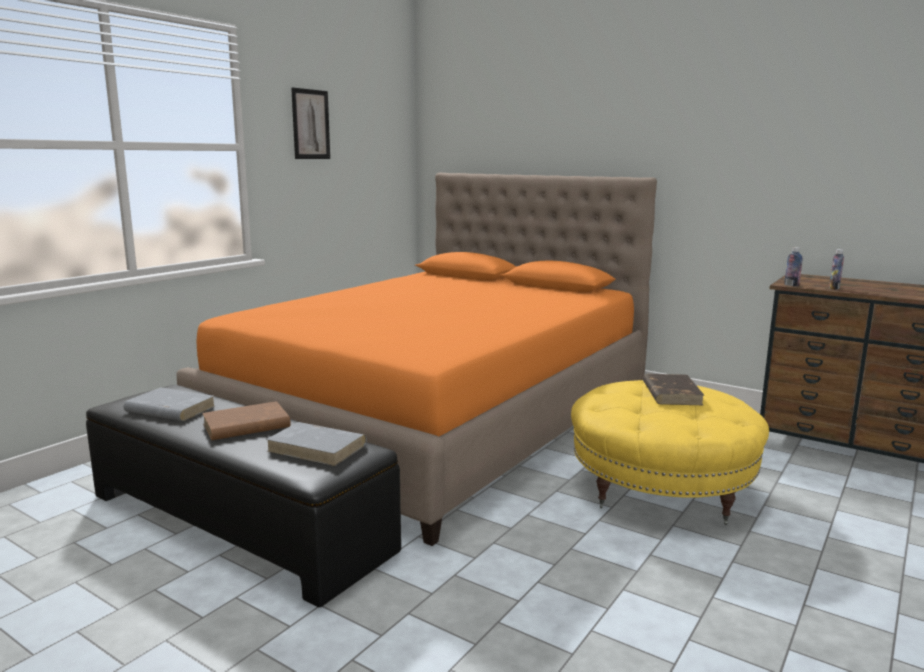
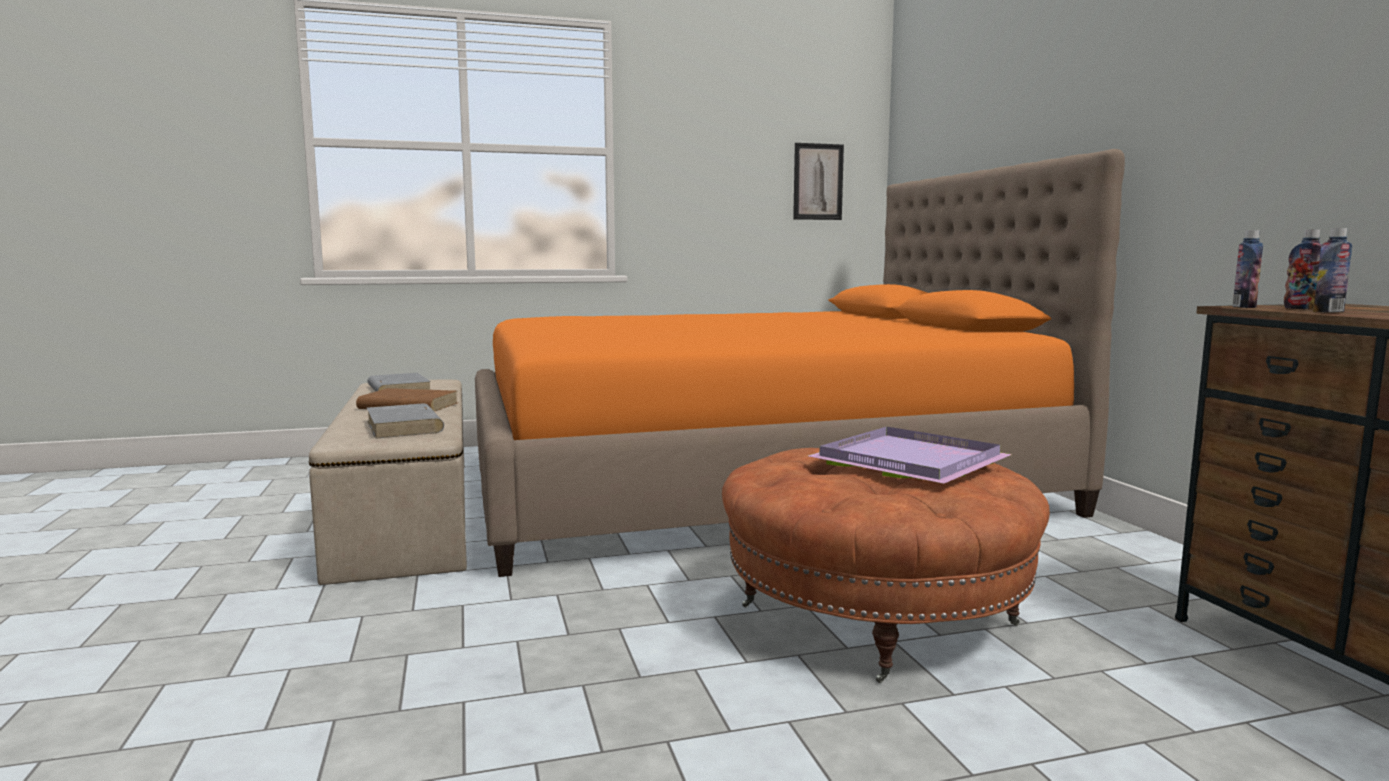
camera: 40 degrees right, 5 degrees down
(239, 521) = (408, 512): black bench -> beige bench
(310, 124) = (710, 127): picture -> picture (818, 182)
(661, 488) = (875, 615): yellow ottoman -> brown ottoman
(671, 393) = (913, 462): brown book -> purple tray
(813, 285) = (1302, 308): none -> bottle

